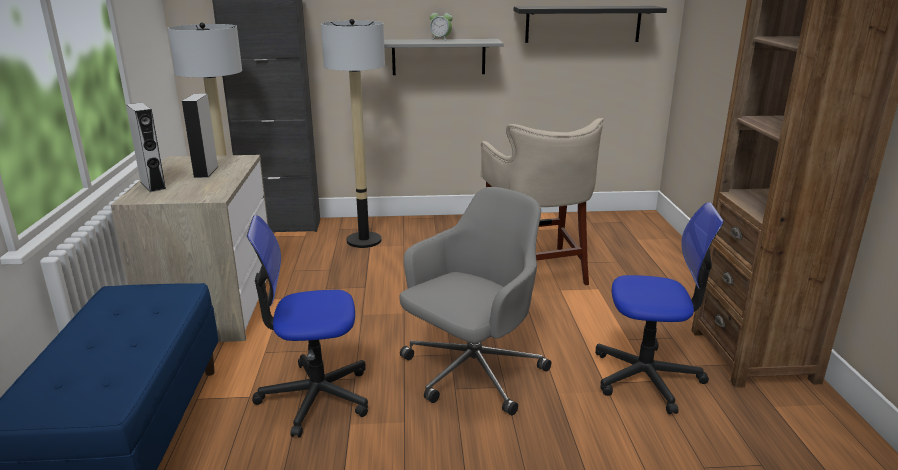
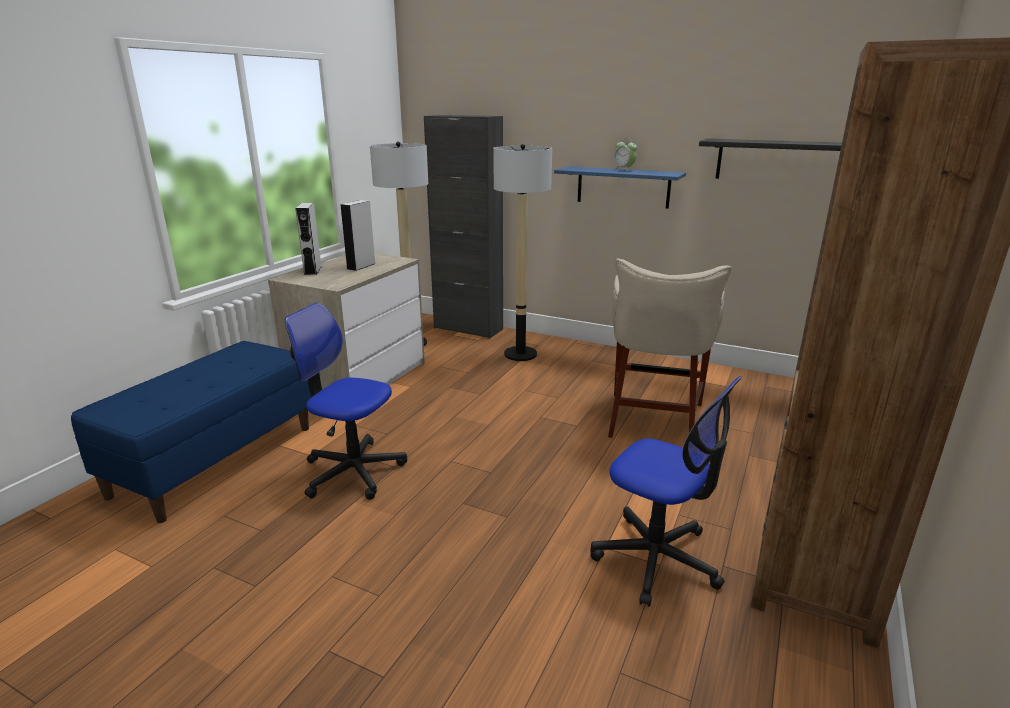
camera: 30 degrees right, 0 degrees up
(438, 57) = (623, 187): grey shelf -> blue shelf
(471, 373) = (490, 495): grey office chair -> none

